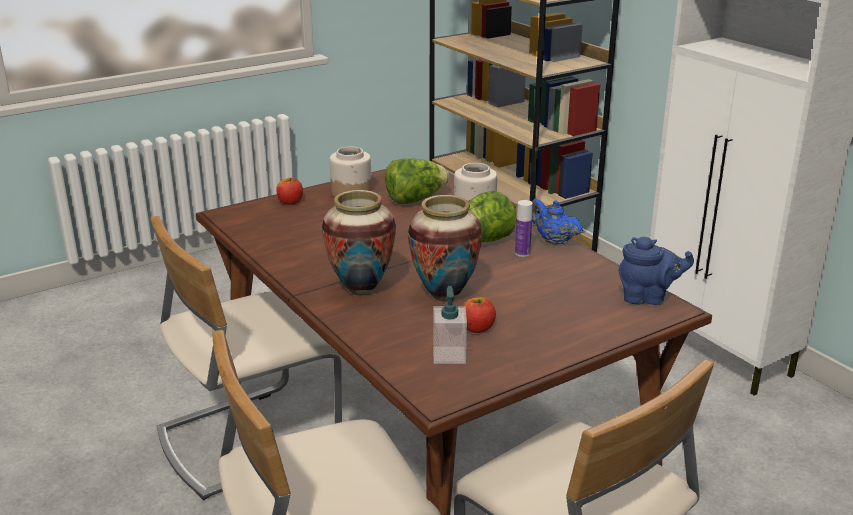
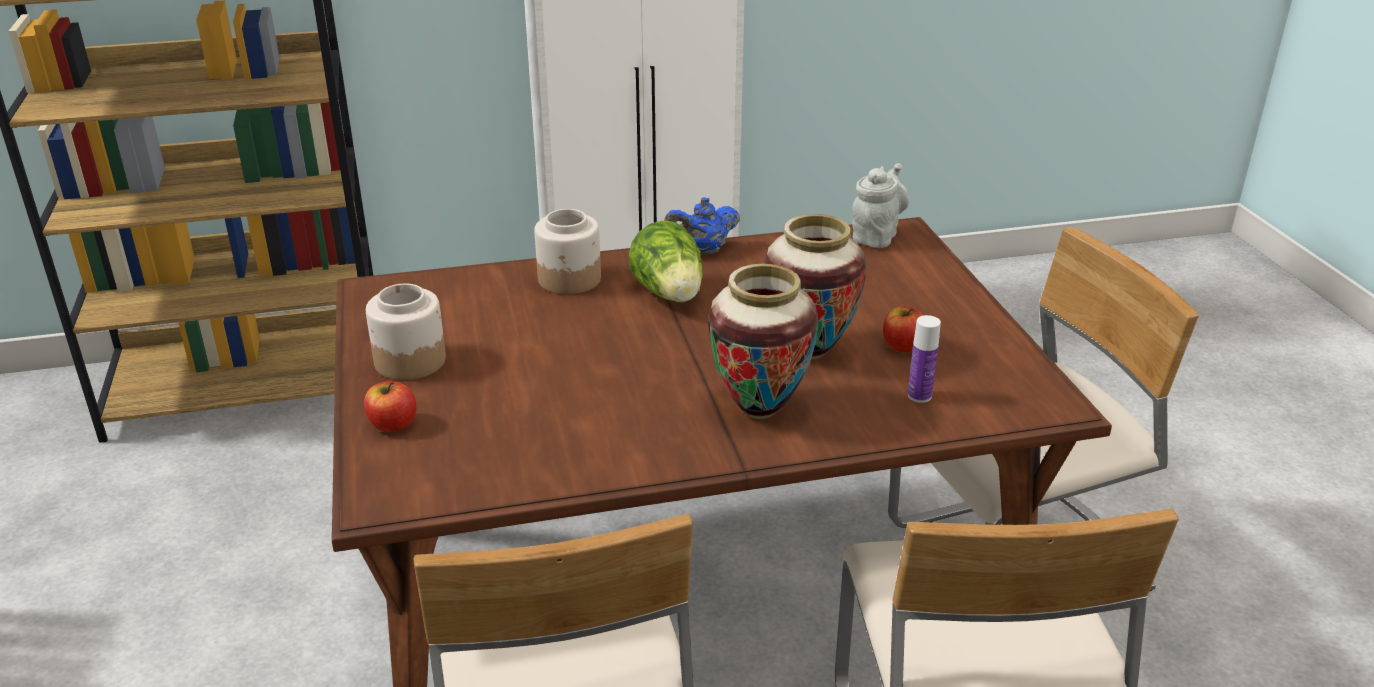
camera: 70 degrees left, 5 degrees up
(415, 199) = (490, 314): lettuce -> none
(449, 355) = (960, 377): soap dispenser -> none
(522, 253) = (722, 277): bottle -> bottle (919, 396)
(648, 298) = (876, 236): blue teapot -> grey teapot

